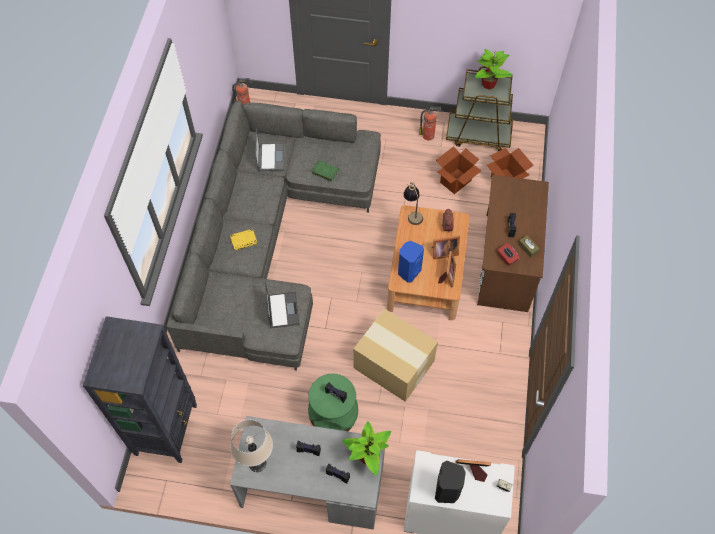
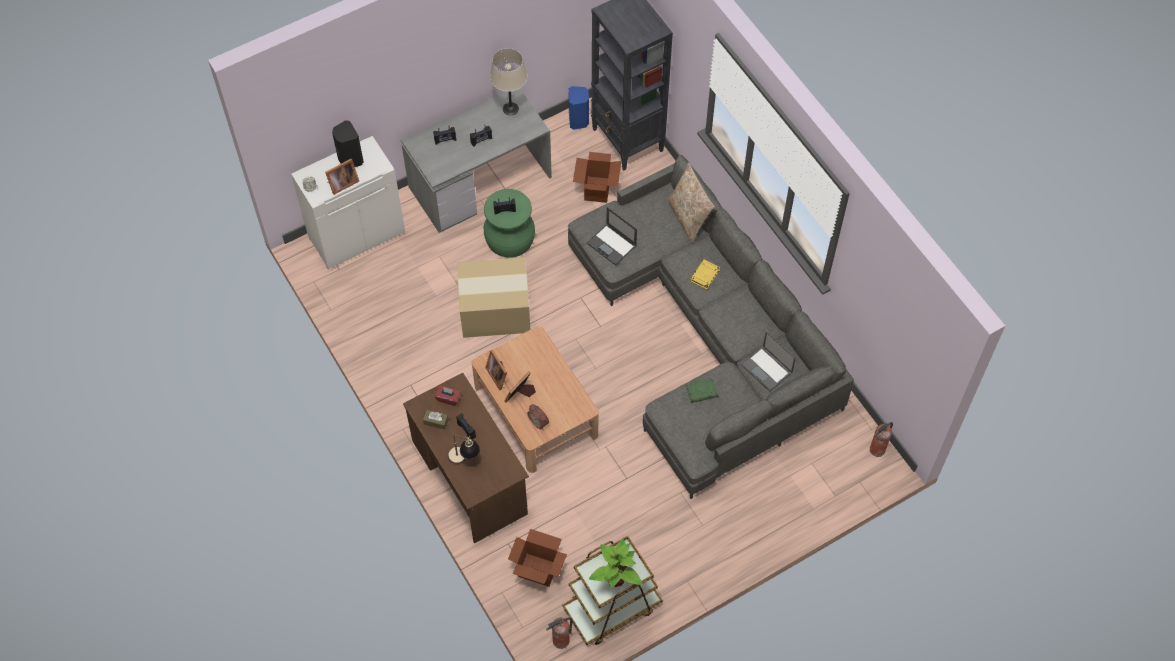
camera: 140 degrees right, 0 degrees up
(209, 289) = (688, 218): none -> beige pillow
(367, 457) = (434, 165): potted plant -> none
(408, 271) = (536, 353): blue speaker -> blue speaker (579, 120)
(412, 213) = (582, 412): table lamp -> table lamp (464, 459)
(429, 135) = (662, 565): fire extinguisher -> fire extinguisher (560, 641)
(455, 181) = (588, 529): cardboard box -> cardboard box (597, 189)

